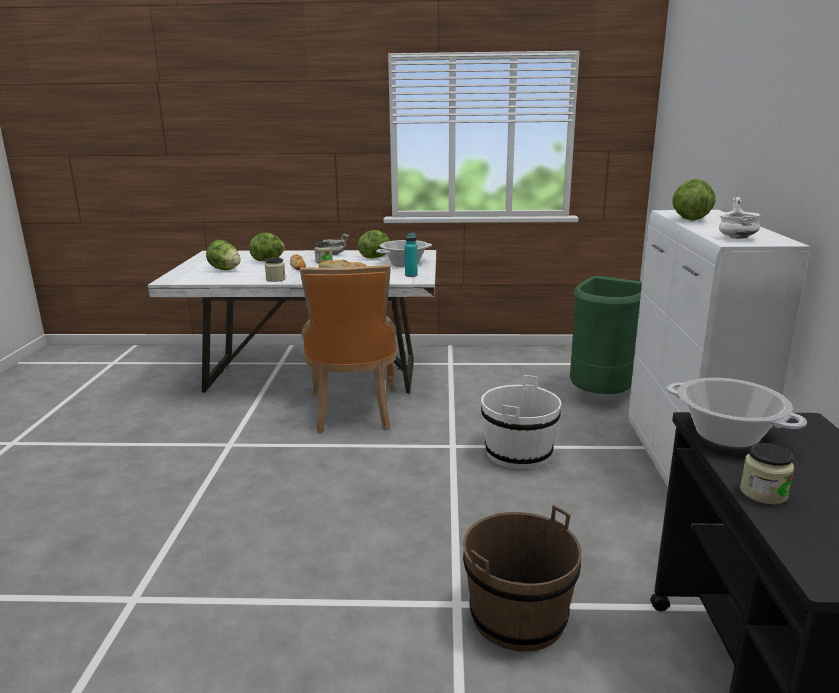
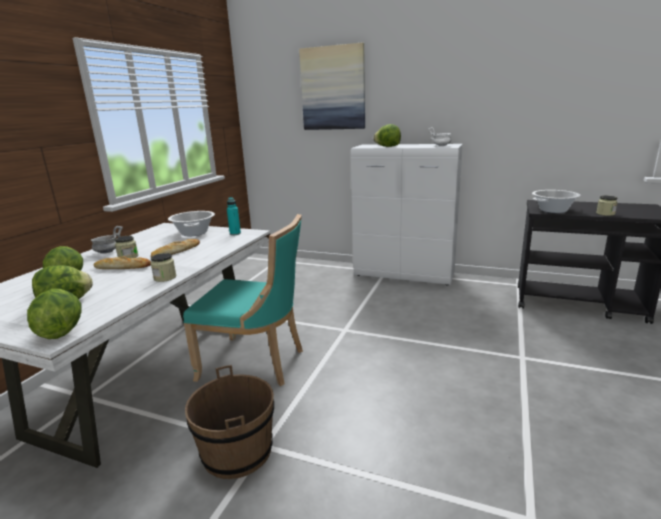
camera: 70 degrees left, 0 degrees up
(353, 412) = (257, 363): orange chair -> turquoise chair
(375, 257) = (152, 239): lettuce -> lettuce (61, 332)
(518, 453) = (368, 311): white bucket -> none
(518, 617) = (531, 342): brown bucket -> brown bucket (237, 451)
(603, 395) = (313, 274): green trash can -> none
(716, 104) = (333, 88): none -> picture

